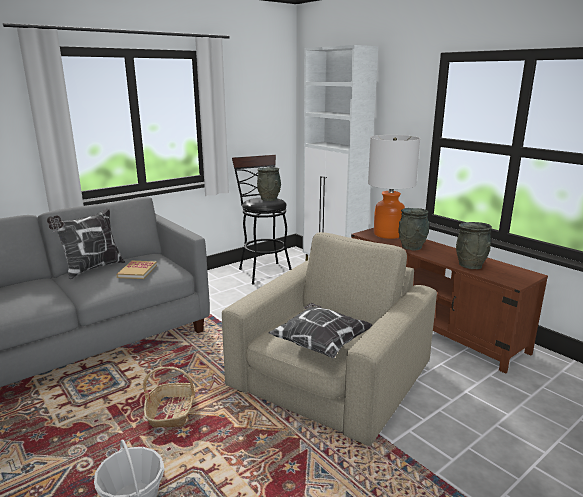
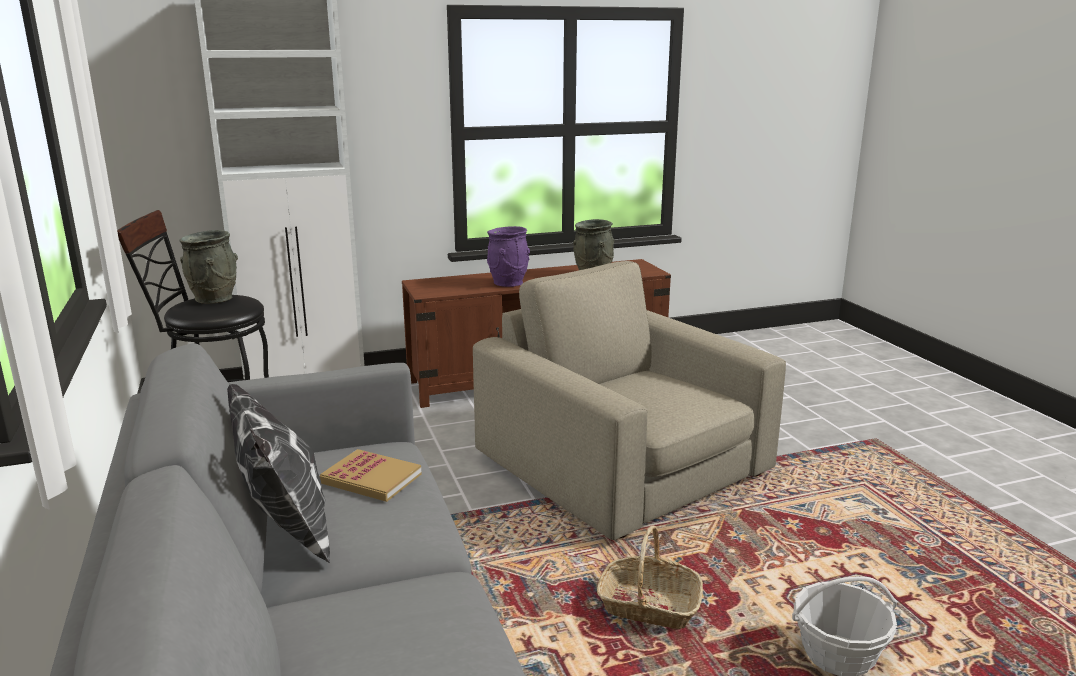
camera: 70 degrees left, 0 degrees up
(320, 344) = (691, 396): pillow -> none
(388, 234) = (447, 283): table lamp -> none
(412, 247) = (509, 283): grey vase -> purple vase

